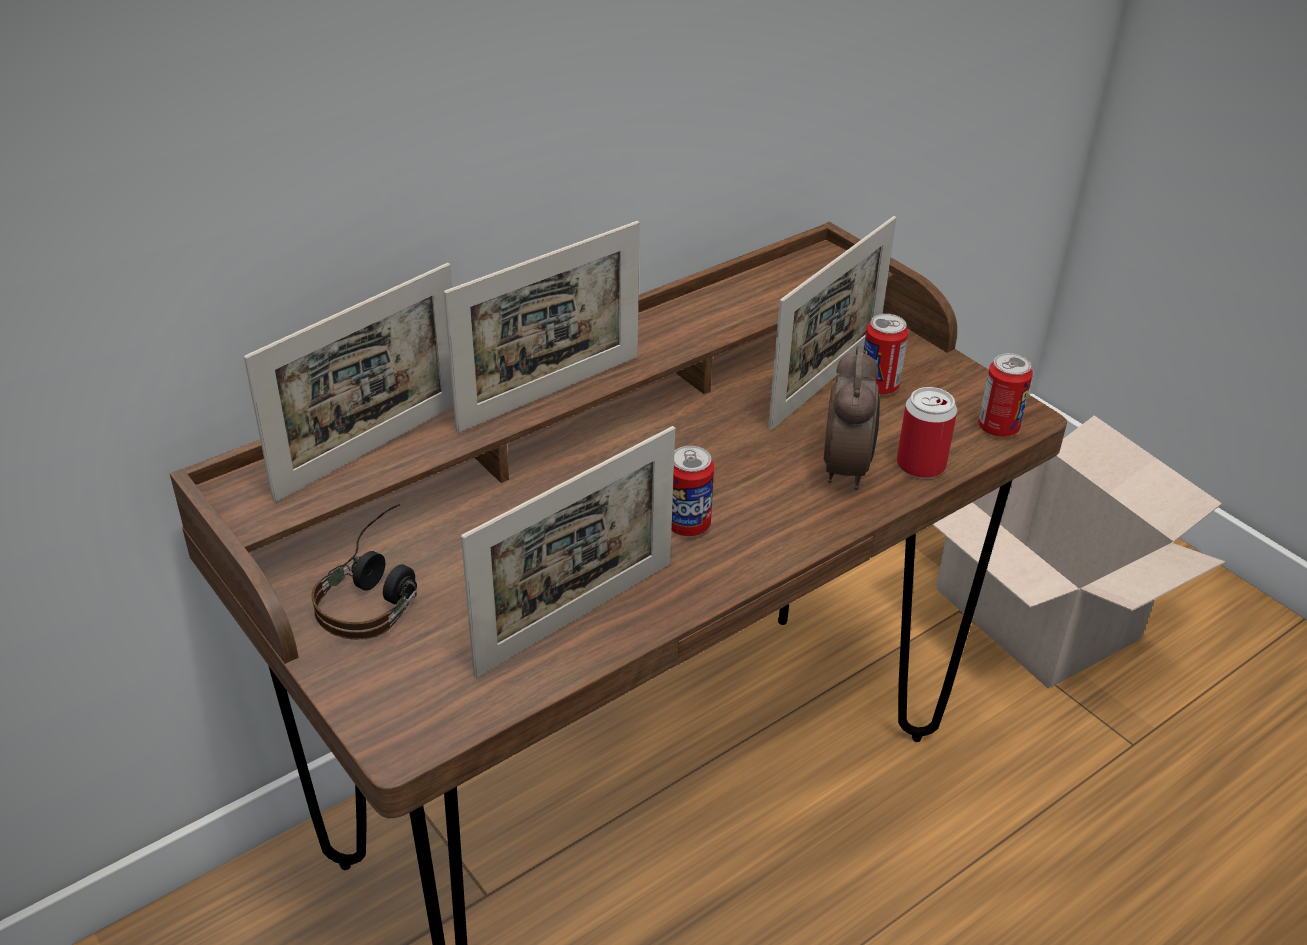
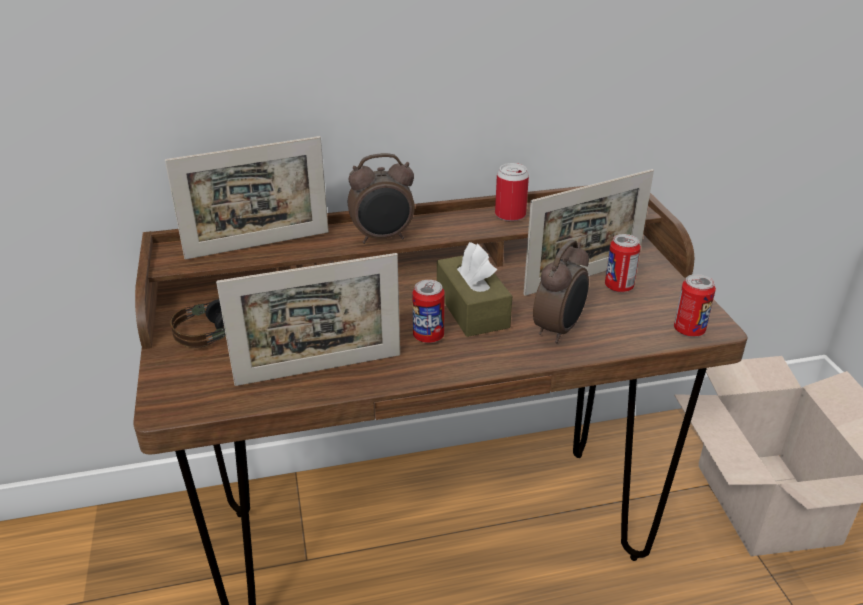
camera: 25 degrees right, 5 degrees down
(550, 393) = (383, 238): picture frame -> alarm clock
(716, 468) = (472, 309): none -> brown tissue box
(920, 465) = (614, 339): can -> can (510, 215)

